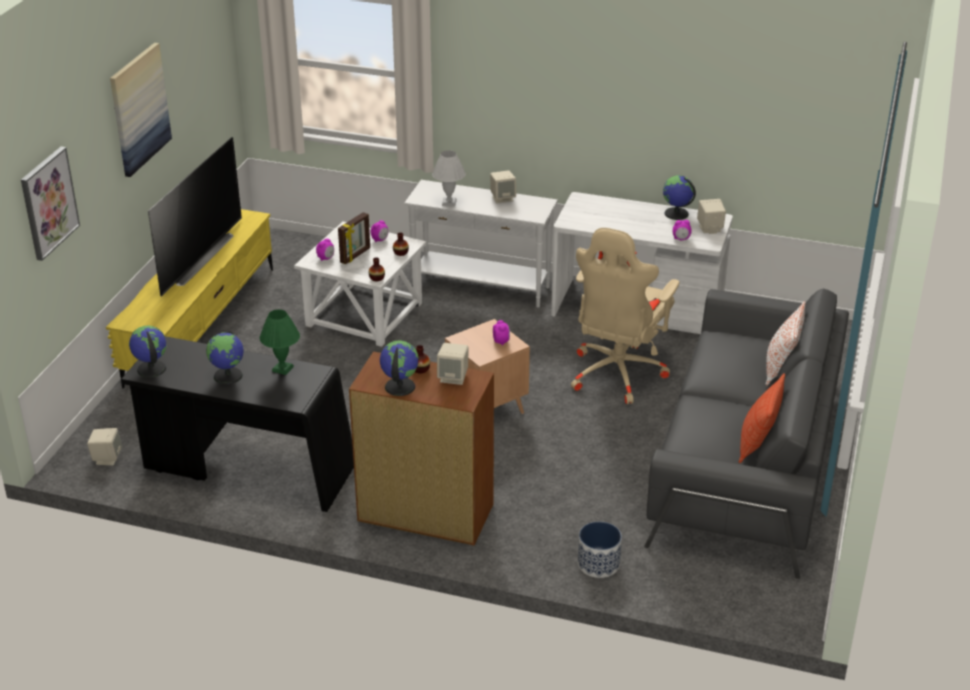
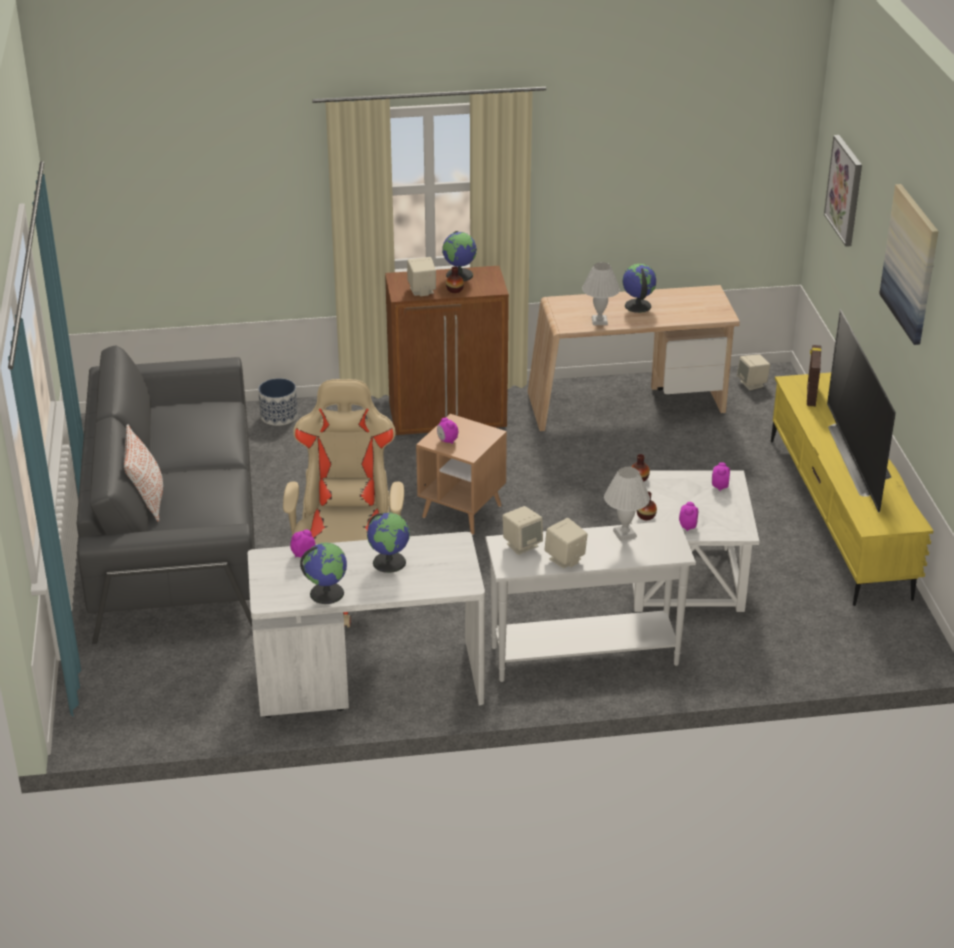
camera: 155 degrees right, 0 degrees up
(151, 369) = (706, 295): globe -> globe (389, 562)
(247, 469) = (627, 406): black desk -> beige desk
(282, 368) = (600, 321): green table lamp -> white table lamp
(355, 256) = (691, 498): picture frame -> picture frame (810, 395)
(710, 228) = (273, 581): beige speaker -> beige speaker (522, 545)
(757, 445) = (154, 422): orange pillow -> none

